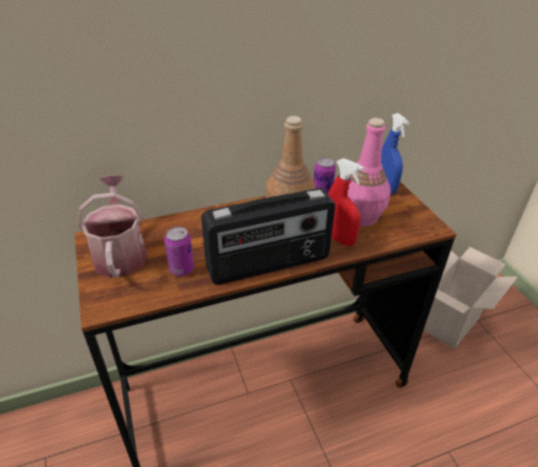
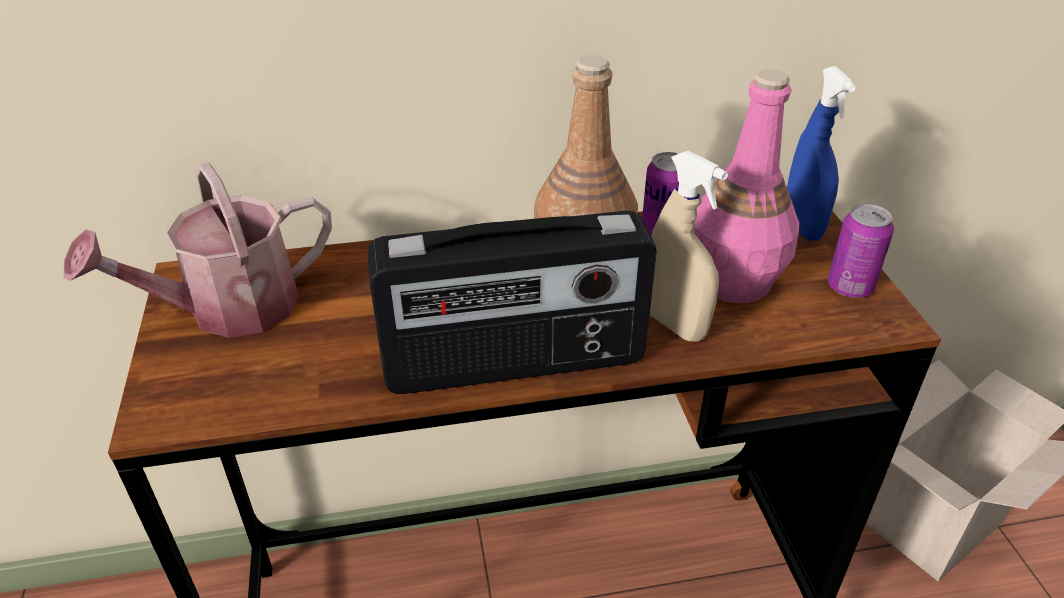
camera: 10 degrees right, 0 degrees up
(120, 253) = (228, 309): watering can -> watering can turned 120 degrees counterclockwise
(181, 269) = (336, 354): can -> can (849, 287)
(338, 239) = (674, 325): red spray bottle -> beige spray bottle

